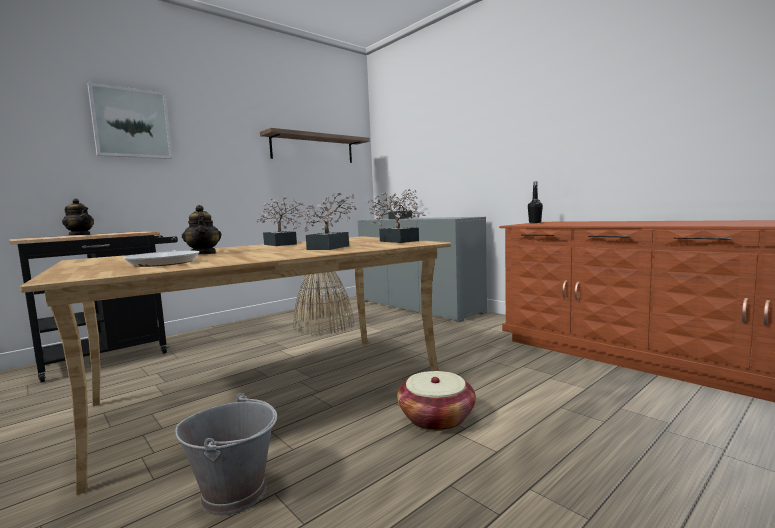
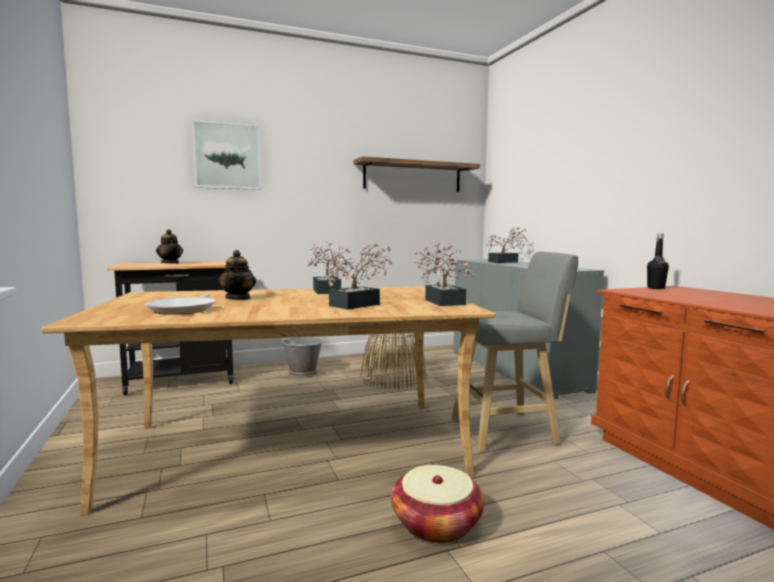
camera: 20 degrees right, 0 degrees up
(235, 492) = (192, 553): grey bucket -> grey bucket (303, 373)
(443, 347) = (508, 430): none -> grey stool

